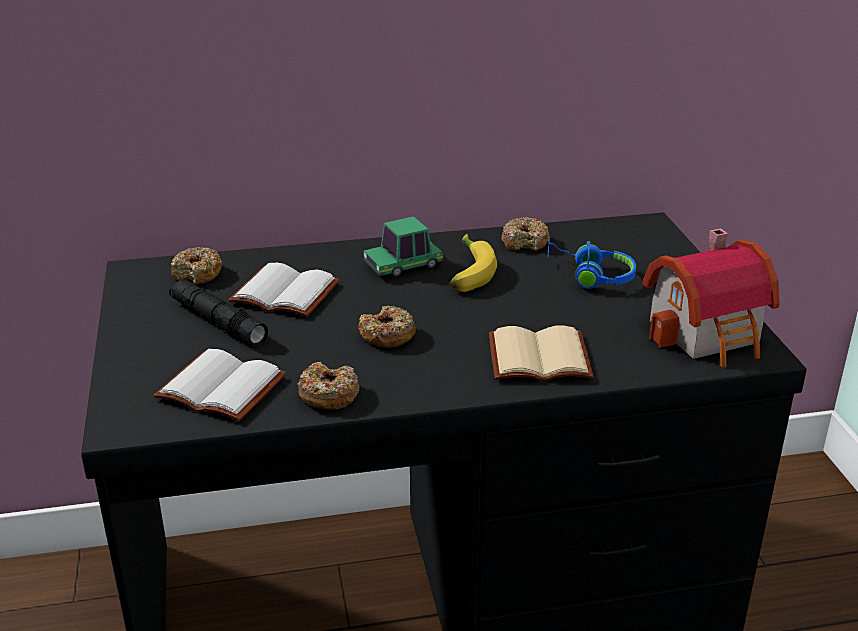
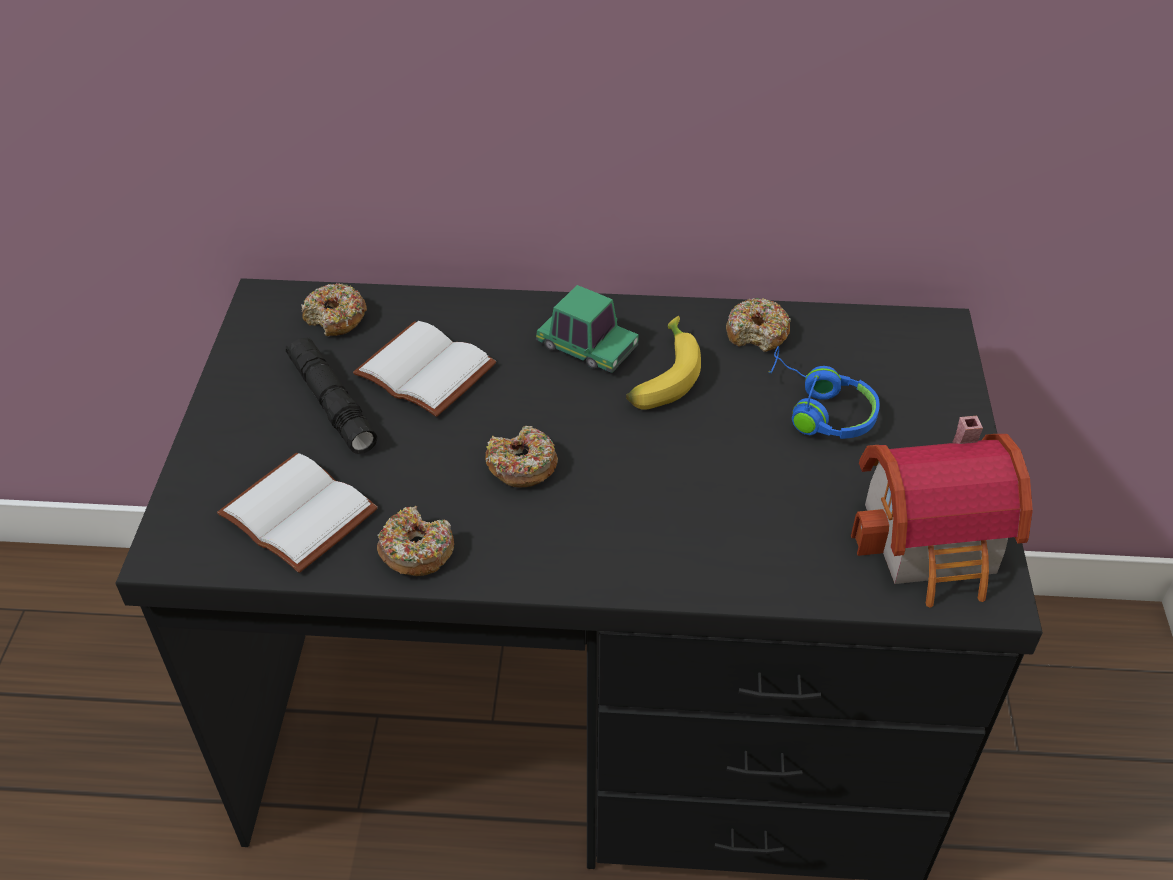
camera: 15 degrees right, 15 degrees up
(403, 265) = (586, 347): toy car -> toy car turned 135 degrees counterclockwise
(540, 356) = (697, 539): beige book -> none

